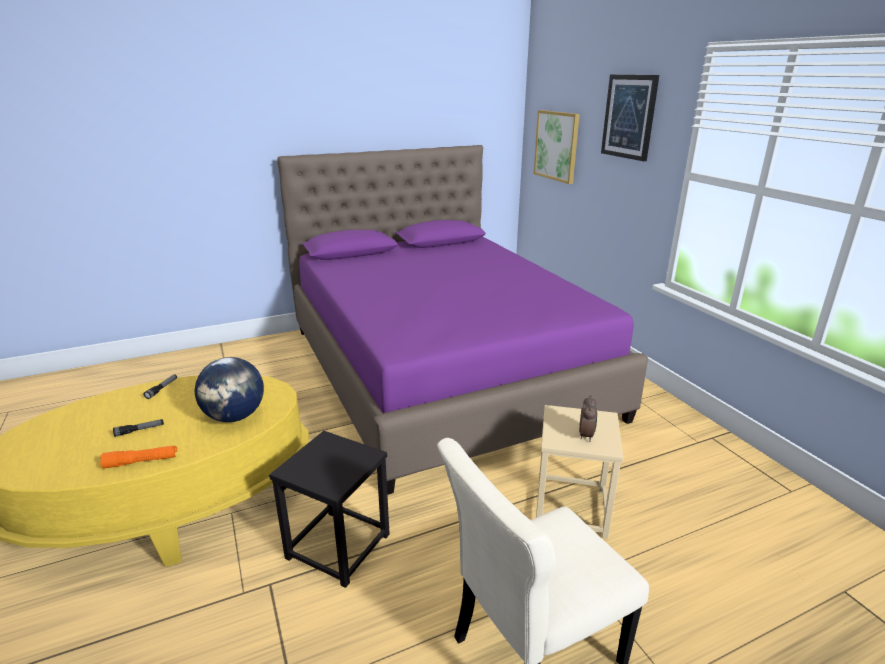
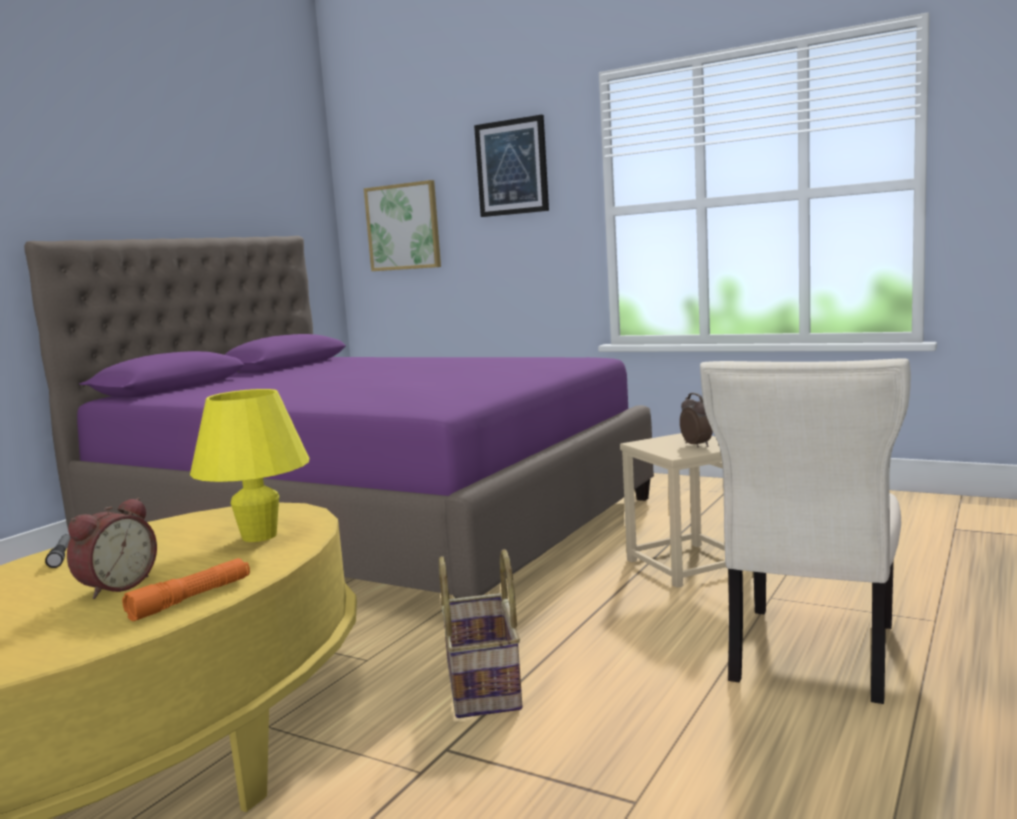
camera: 35 degrees left, 15 degrees down
(139, 430) = (115, 586): flashlight -> alarm clock
(235, 416) = (259, 536): globe -> yellow table lamp
(339, 546) = (485, 685): black stool -> basket

